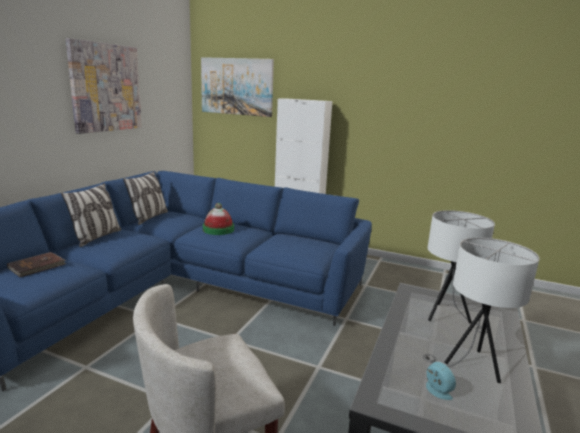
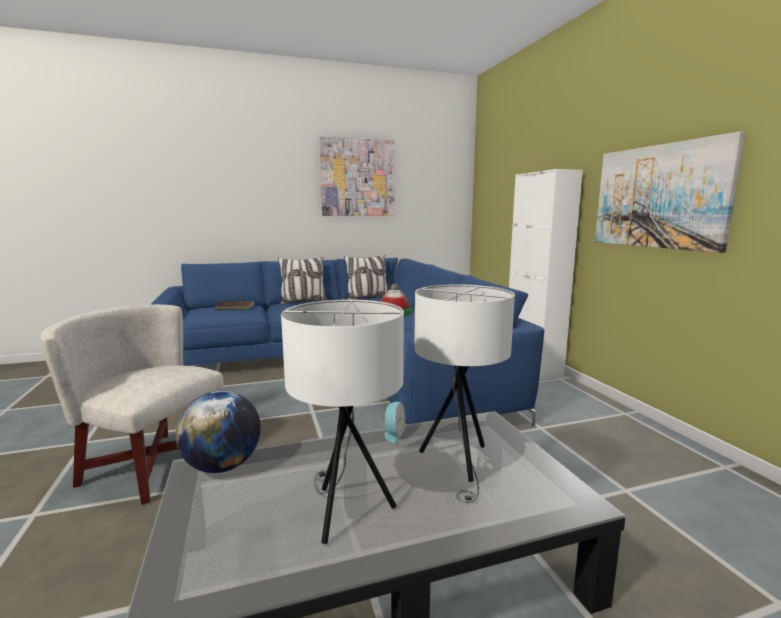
camera: 50 degrees right, 5 degrees down
(236, 86) = (502, 170): picture -> picture (659, 196)
(382, 389) = (222, 466): none -> globe
(436, 391) = (252, 499): alarm clock -> alarm clock (393, 434)

